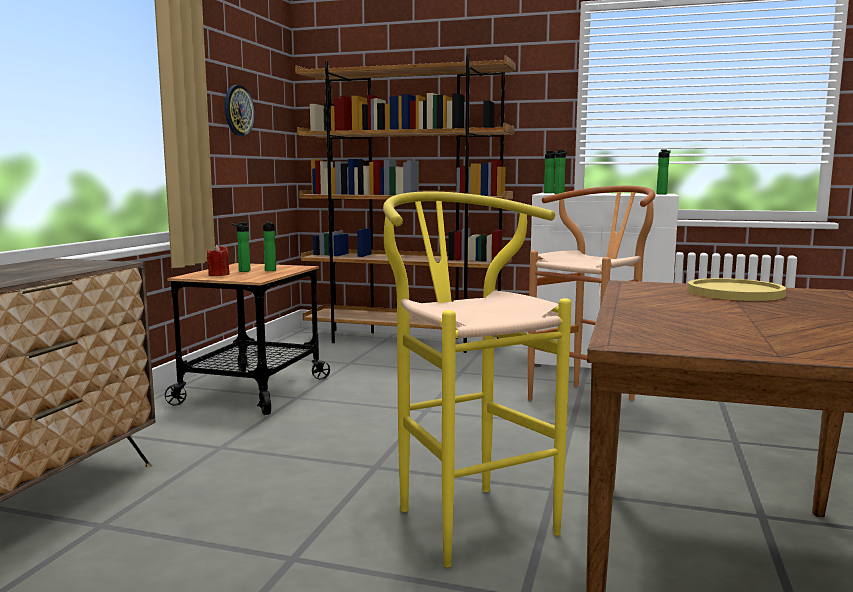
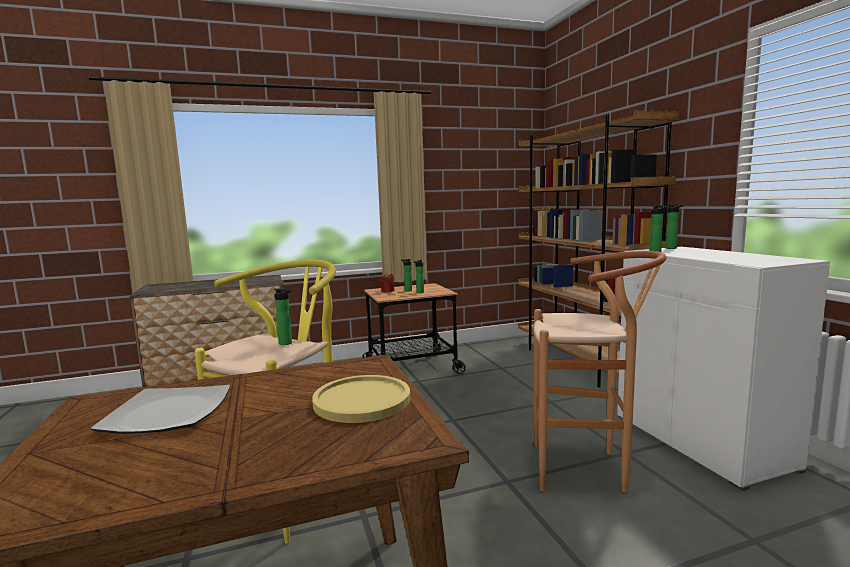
camera: 55 degrees right, 0 degrees up
(238, 110) = (470, 178): wall clock -> none
(662, 194) = (780, 261): bottle -> bottle (287, 343)
(707, 324) = (166, 413): none -> plate

